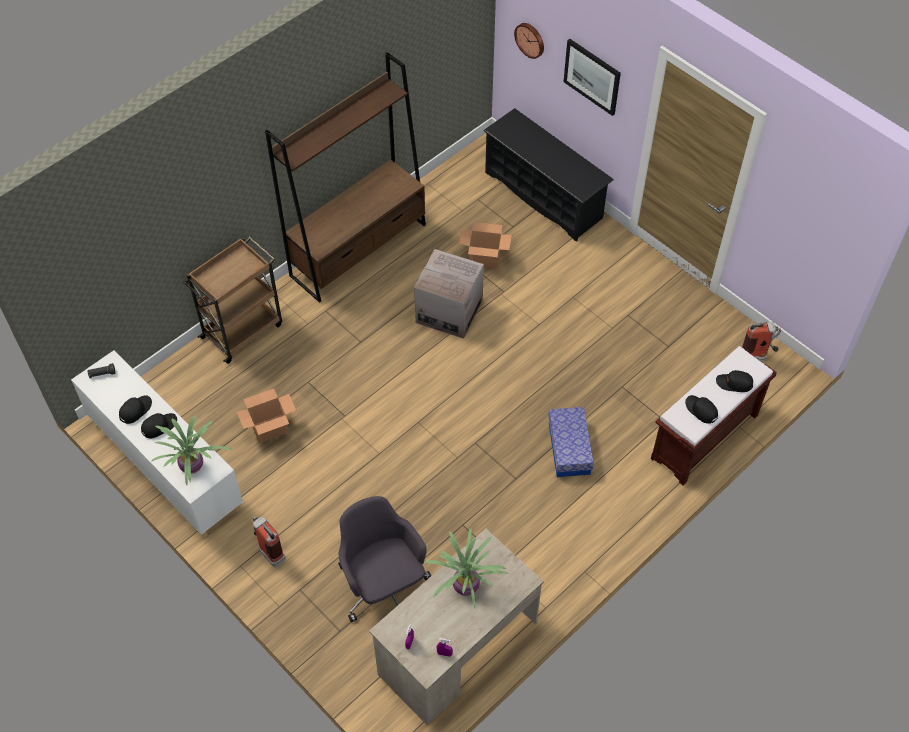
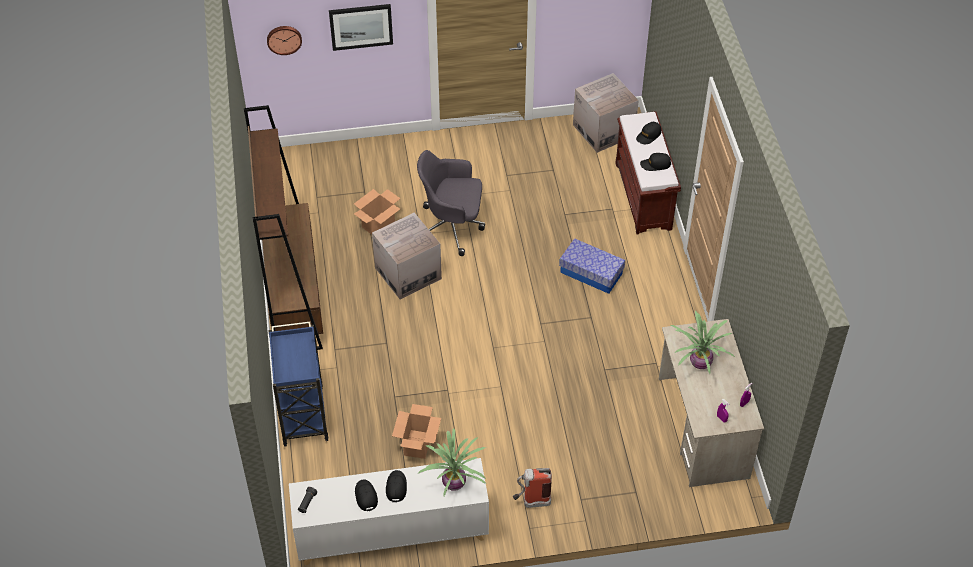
camera: 55 degrees left, 5 degrees down
(243, 330) = (303, 413): brown cart -> blue cart
(383, 585) = (618, 445): grey office chair -> grey office chair (452, 227)
(544, 195) = (352, 157): black shoe rack -> none
(757, 357) = (603, 130): fire extinguisher -> cardboard box

